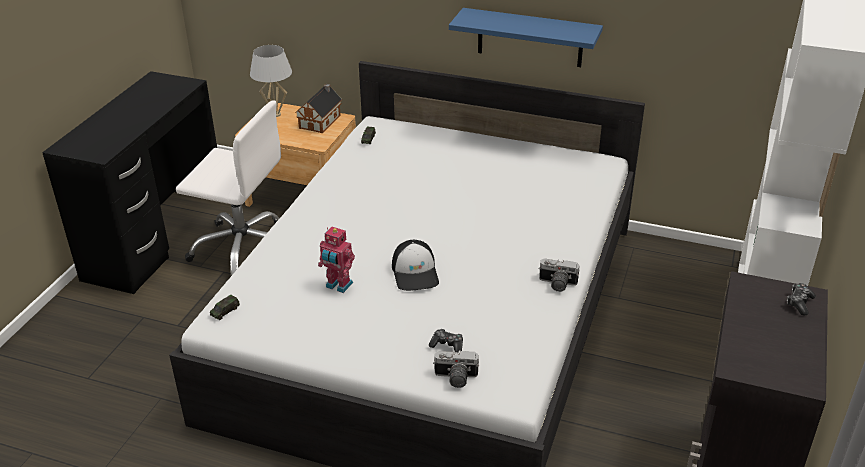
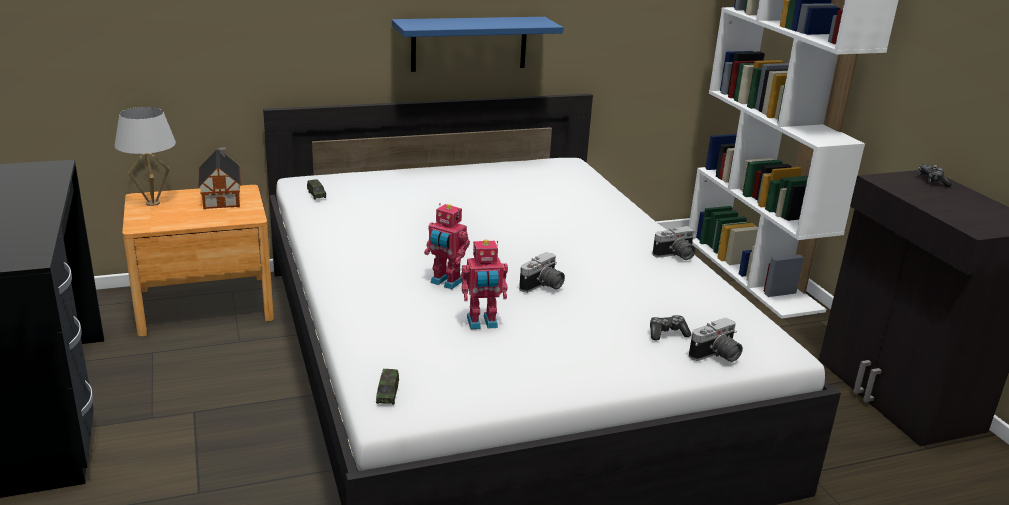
camera: 40 degrees left, 10 degrees down
(244, 249) = (192, 379): white office chair -> none
(358, 244) = (445, 282): none -> toy robot
(415, 273) = (543, 286): cap -> camera

